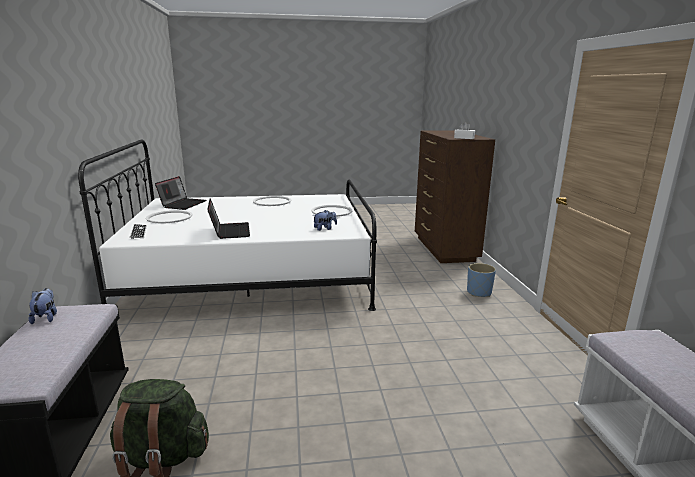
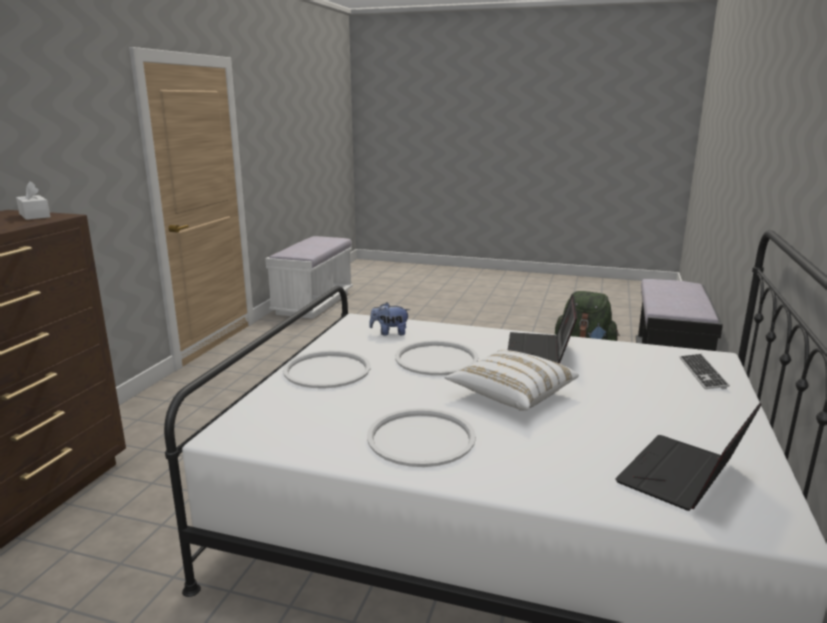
camera: 155 degrees left, 0 degrees up
(46, 317) = (698, 308): plush toy -> none
(169, 217) = (676, 410): white tray -> white tray (436, 359)
(243, 214) = (511, 395): none -> white pillow
(479, 292) = (185, 400): blue planter -> none

